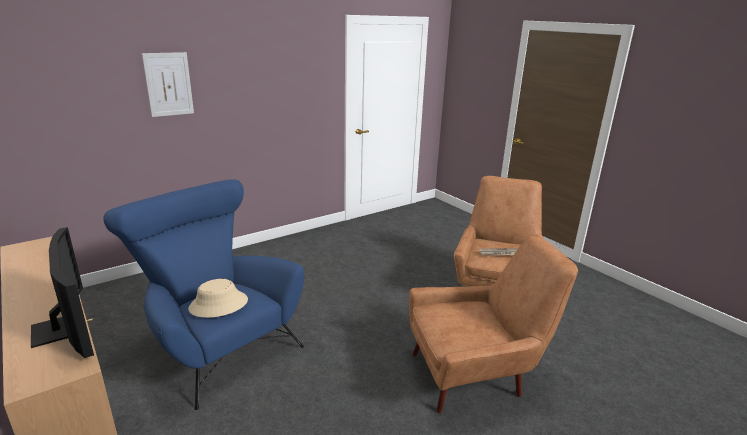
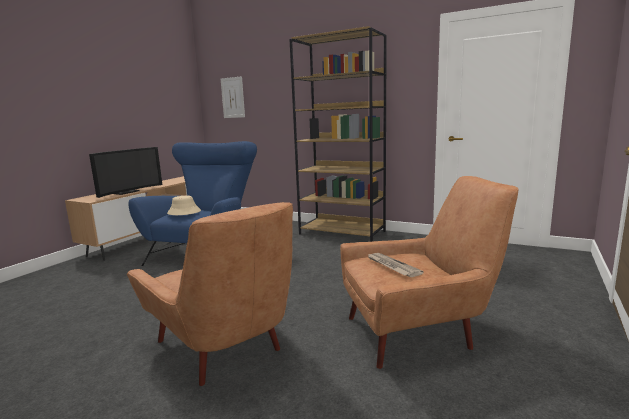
camera: 65 degrees right, 10 degrees down
(169, 84) = (287, 87): picture -> picture (233, 97)
(280, 249) = (342, 232): none -> brown bookcase

